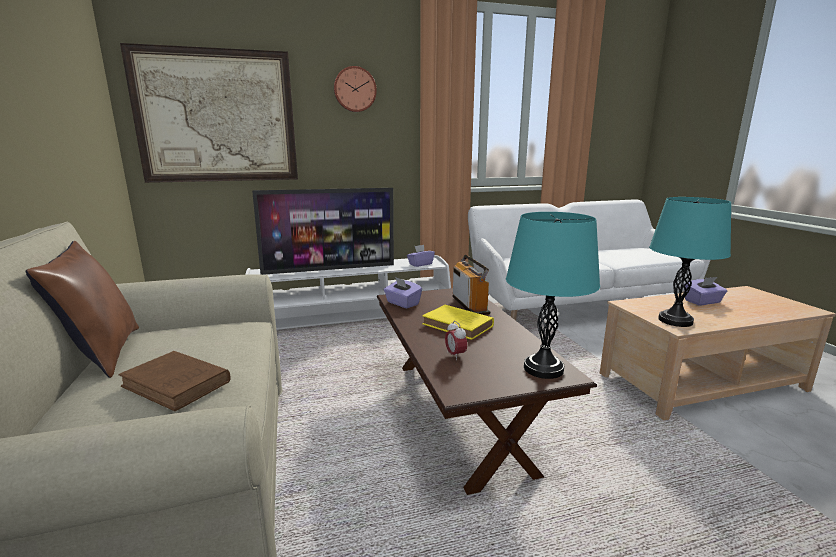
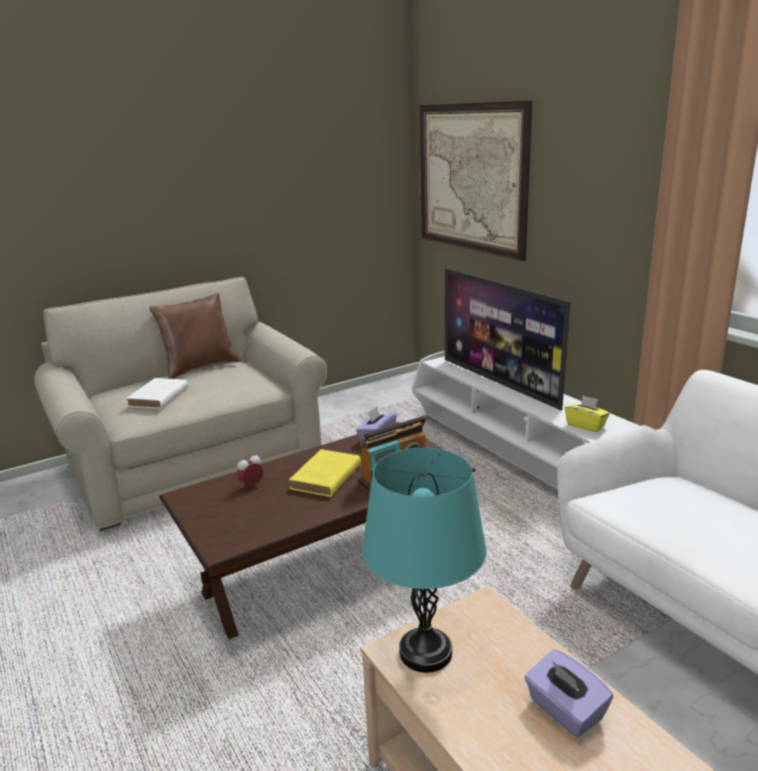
camera: 75 degrees right, 5 degrees up
(178, 385) = (157, 397): brown book -> white book
(354, 89) = (595, 147): wall clock -> none
(420, 264) = (586, 425): purple tissue box -> yellow tissue box
(543, 369) = (230, 534): turquoise table lamp -> none

